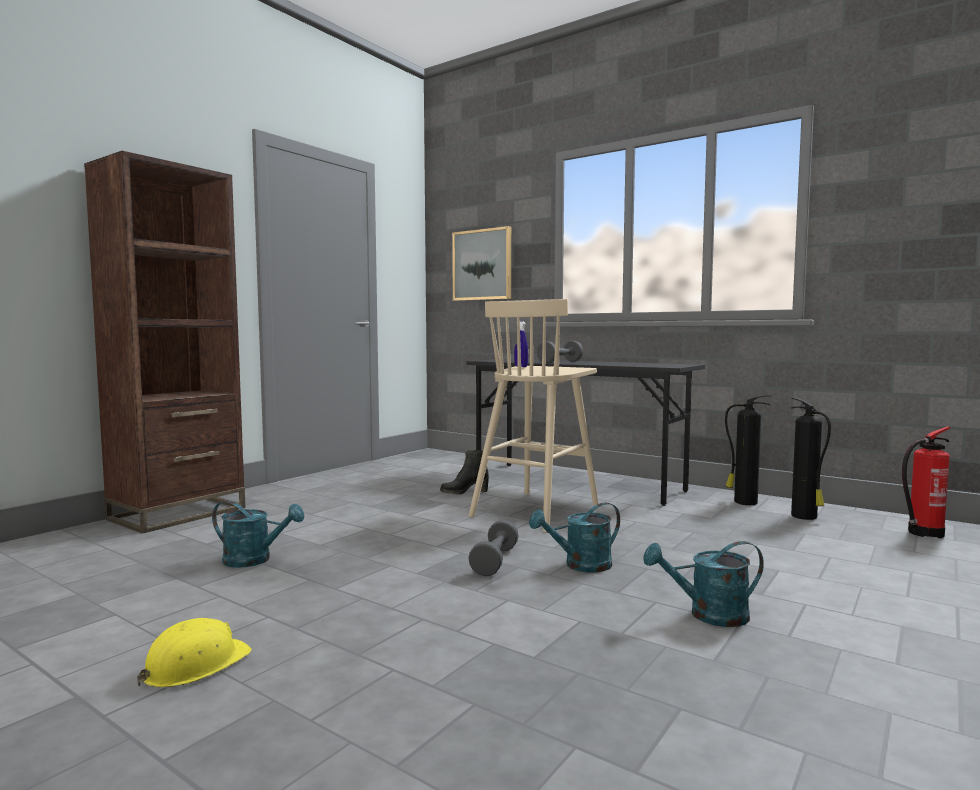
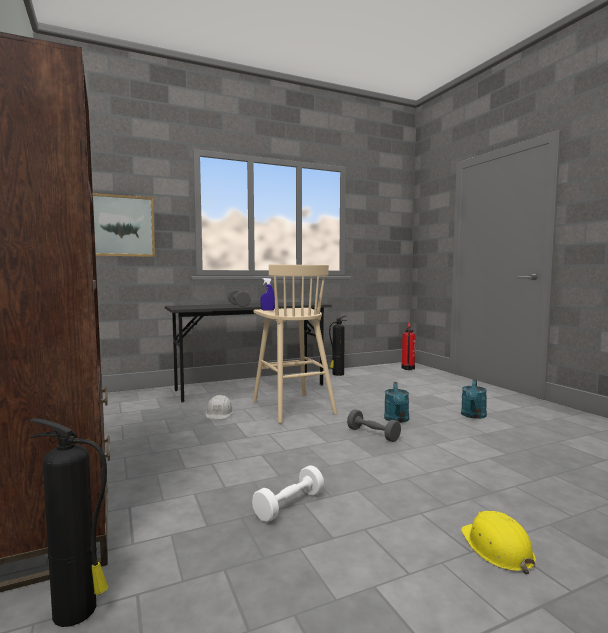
camera: 60 degrees left, 0 degrees up
(255, 560) = (289, 505): turquoise watering can -> white dumbbell
(464, 492) = (219, 413): black boot -> white hard hat
(805, 517) = (370, 373): fire extinguisher -> fire extinguisher (77, 612)

